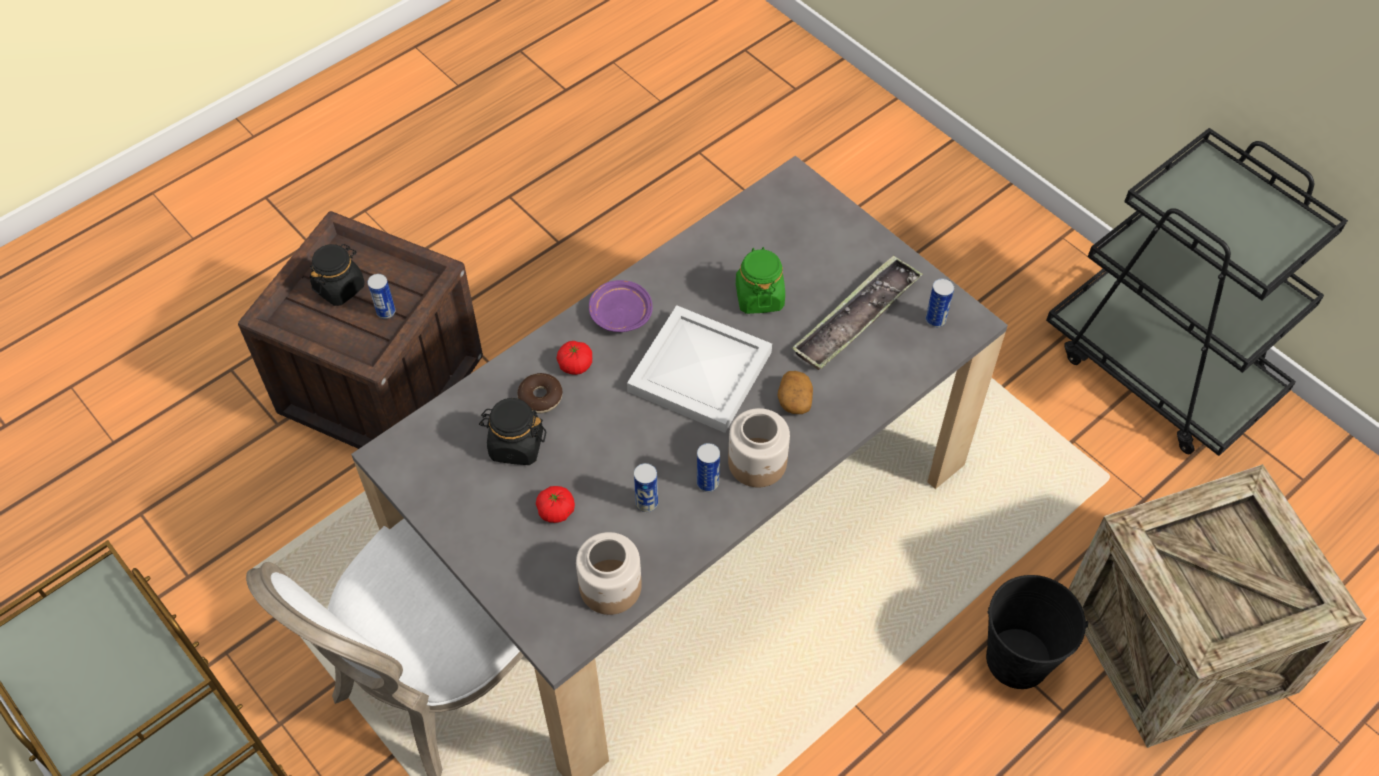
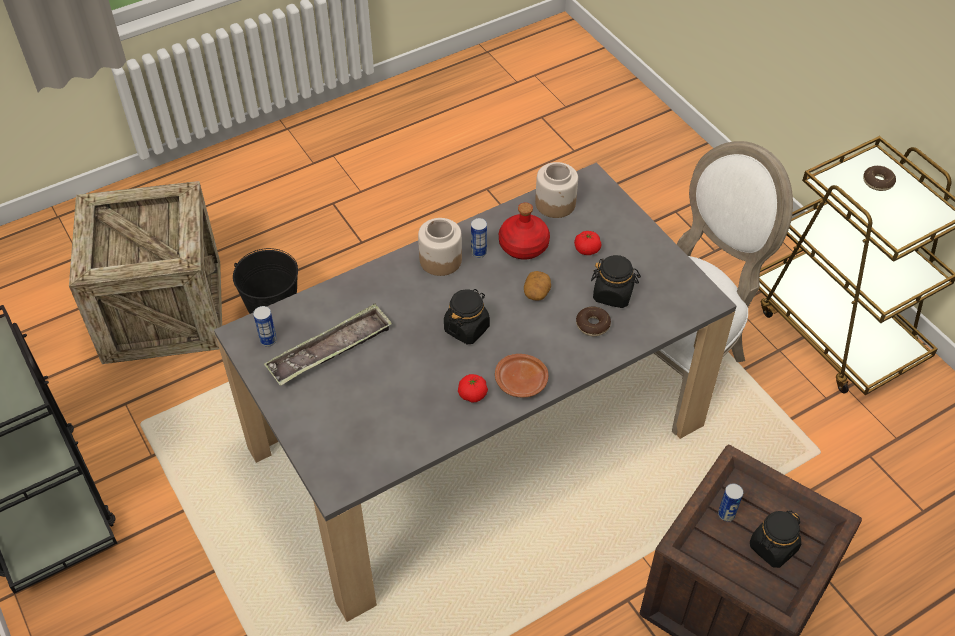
camera: 170 degrees left, 5 degrees down
(92, 700) = (877, 182): none -> donut
(575, 365) = (563, 345): tomato -> tomato (472, 394)
(620, 313) = (521, 382): purple plate -> brown plate
(646, 503) = (523, 246): can -> red bottle
(699, 370) = (466, 328): white tray -> black jar
(759, 297) = (403, 379): green jar -> none
(794, 399) = (400, 297): potato -> potato (537, 292)

